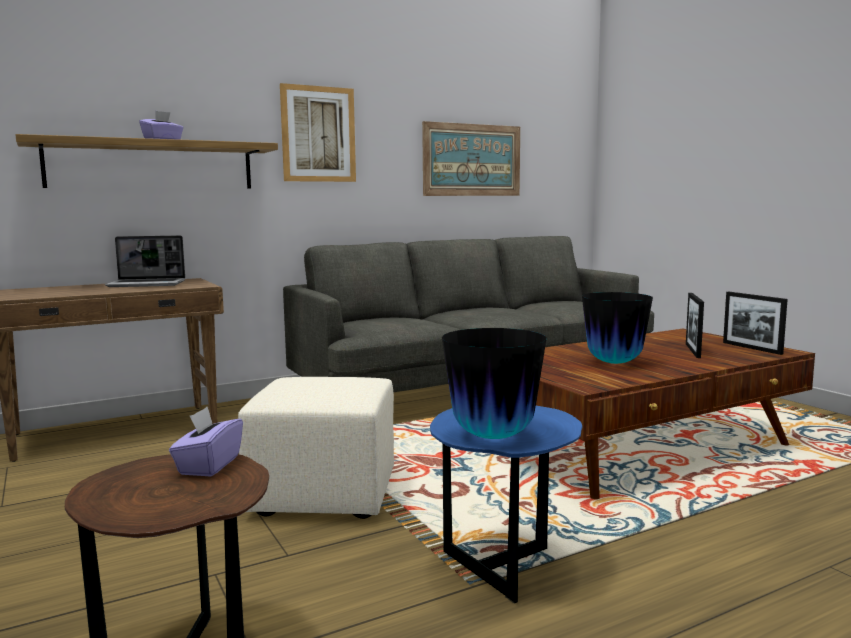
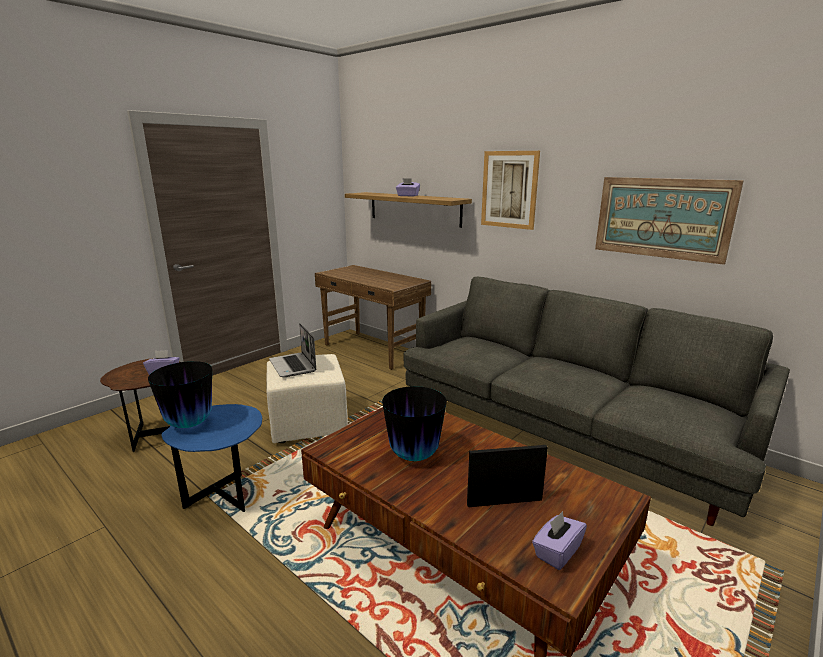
camera: 70 degrees right, 10 degrees up
(148, 284) = (390, 279): laptop -> laptop (293, 366)
(751, 348) = (557, 552): picture frame -> purple tissue box

